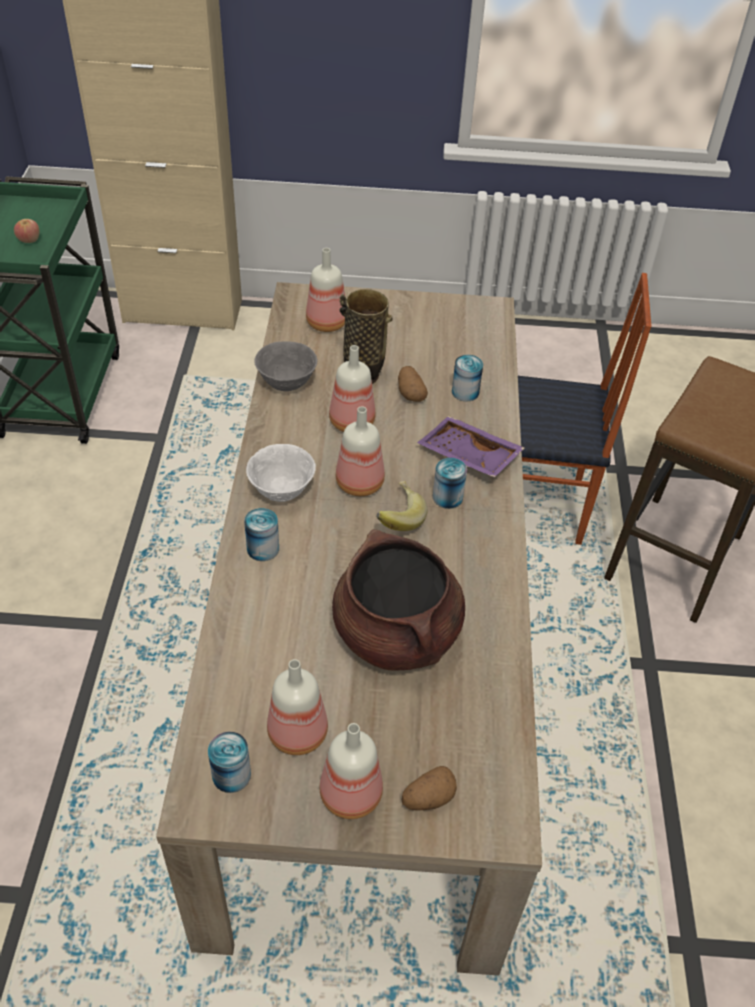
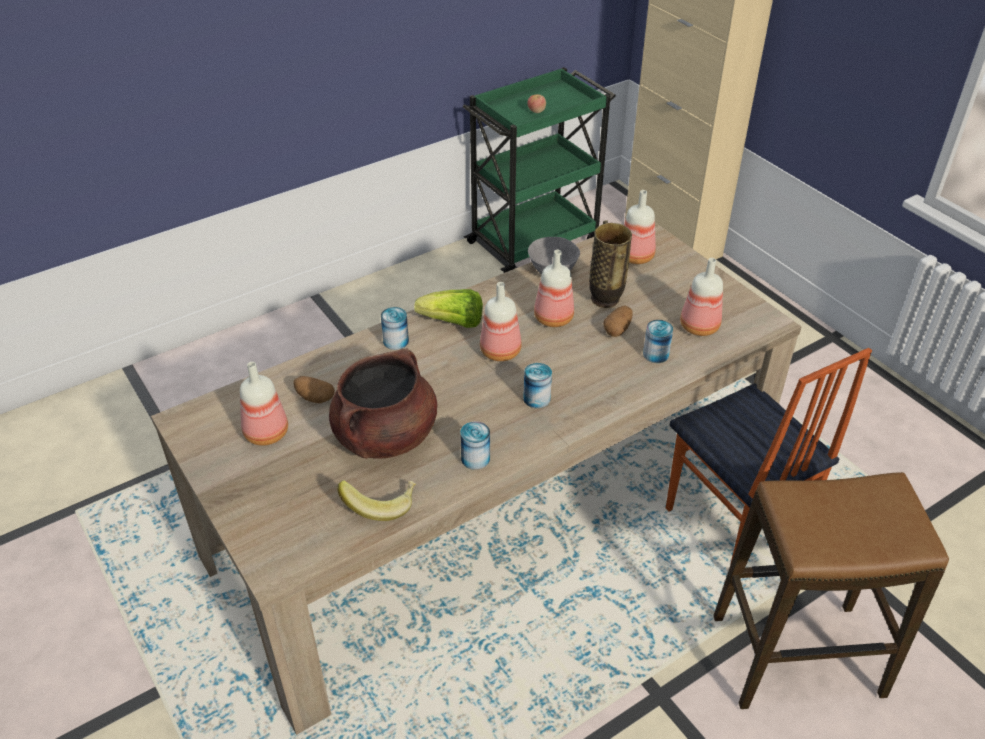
camera: 55 degrees right, 5 degrees down
(231, 774) = (214, 422): can -> can (475, 458)
(282, 491) = (453, 323): white bowl -> lettuce
(351, 796) = (239, 481): bottle -> bottle (698, 327)
(397, 518) = (488, 384): banana -> banana (380, 504)
(428, 798) = (266, 518): potato -> potato (314, 398)
(467, 456) = (589, 388): purple tray -> none

